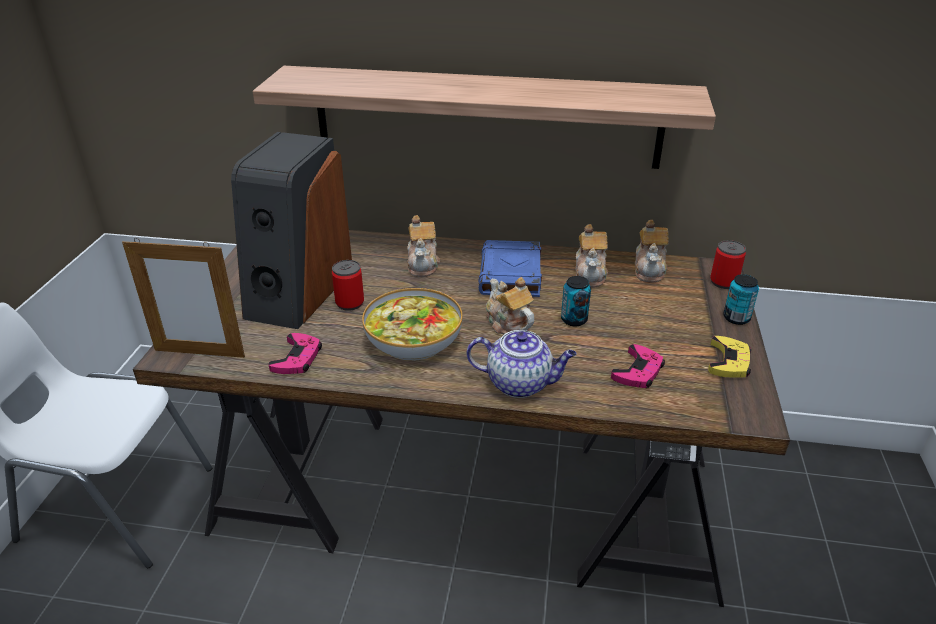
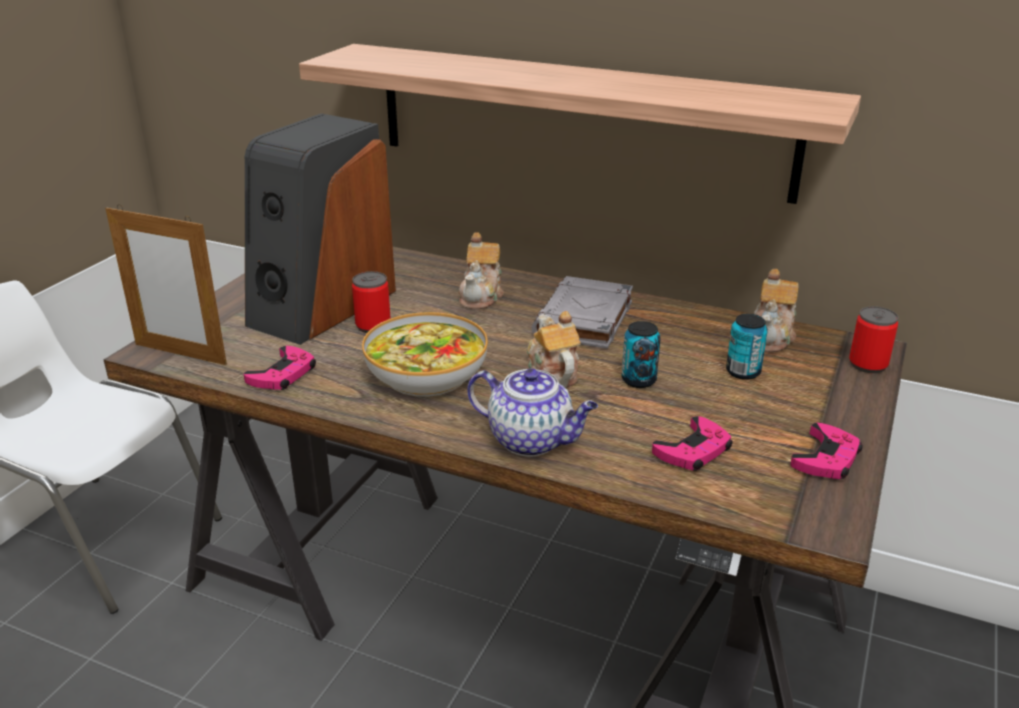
camera: 15 degrees right, 5 degrees down
(511, 274) = (584, 320): blue book -> grey book
(590, 274) = (688, 332): teapot -> none
(729, 362) = (826, 458): yellow game controller -> pink game controller
(736, 318) = (864, 409): can -> can (743, 372)

